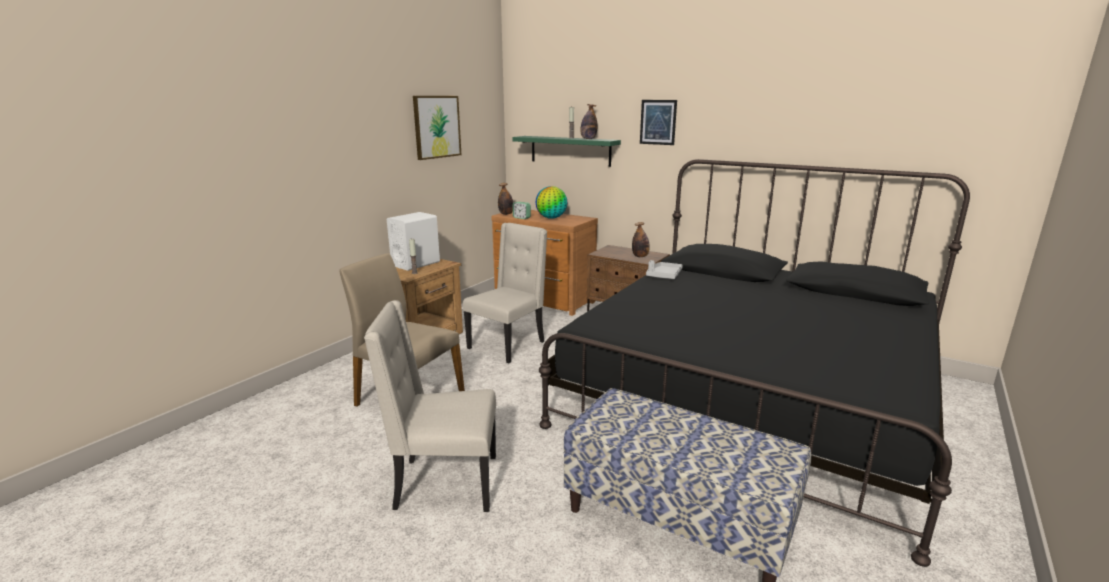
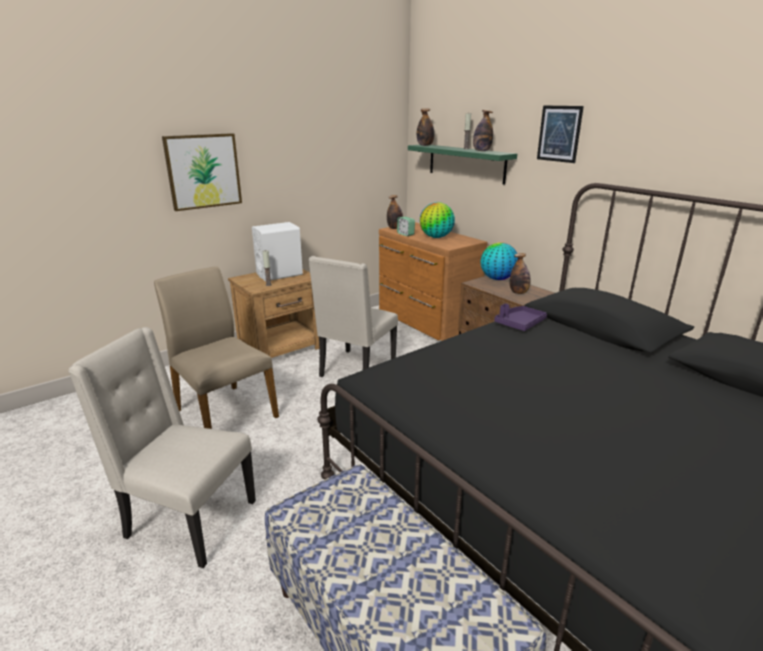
camera: 20 degrees right, 5 degrees up
(437, 127) = (319, 133): picture -> picture (203, 171)
(508, 345) = (356, 370): beige chair -> beige chair turned 150 degrees clockwise
(528, 136) = (425, 145): none -> bottle
(614, 249) = (497, 279): none -> globe
(664, 276) = (519, 324): grey tray -> purple tray

